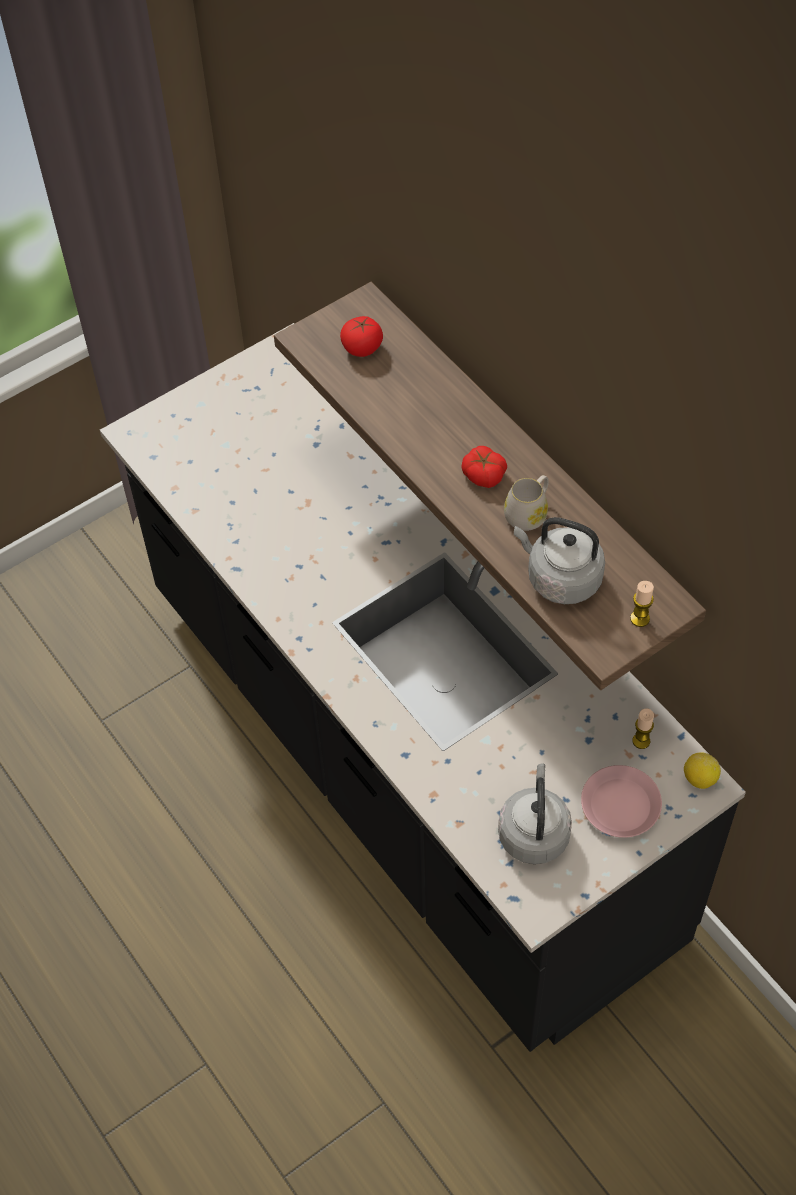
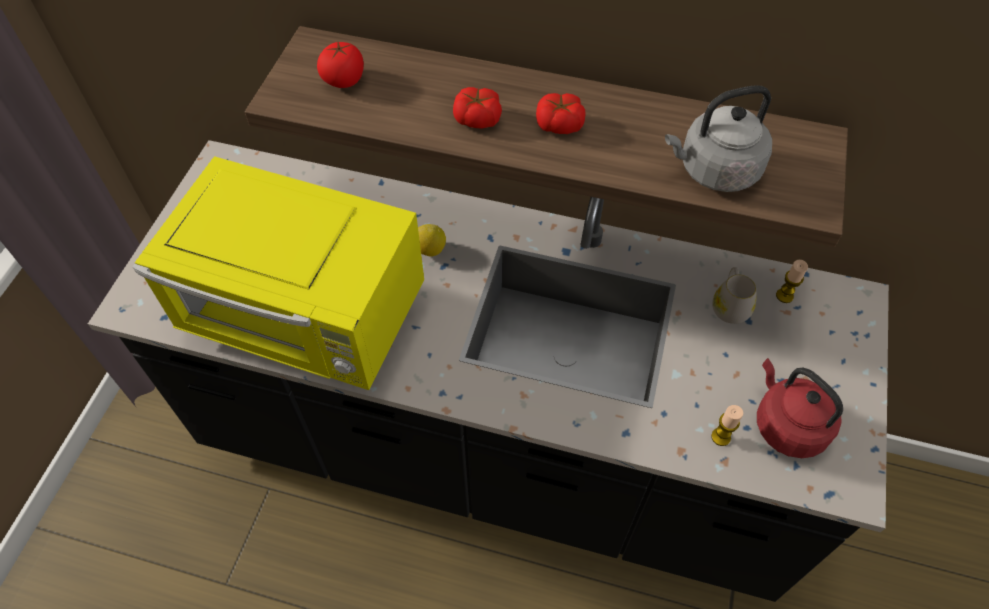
camera: 40 degrees left, 0 degrees up
(250, 520) = (307, 318): none -> yellow microwave
(428, 435) = (477, 119): none -> tomato
(529, 513) = (631, 134): white mug -> white mug (729, 305)
(534, 832) = (786, 425): grey kettle -> red kettle
(620, 805) = (822, 355): pink plate -> none
(639, 618) = (811, 164): candle -> candle (720, 437)
(699, 778) = (851, 296): lemon -> lemon (430, 250)

